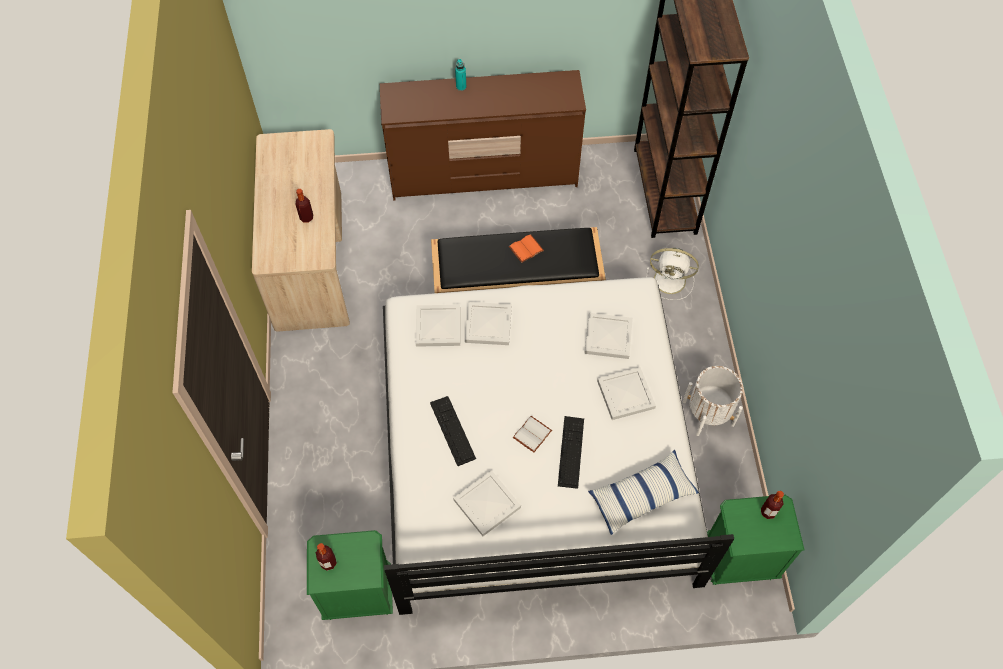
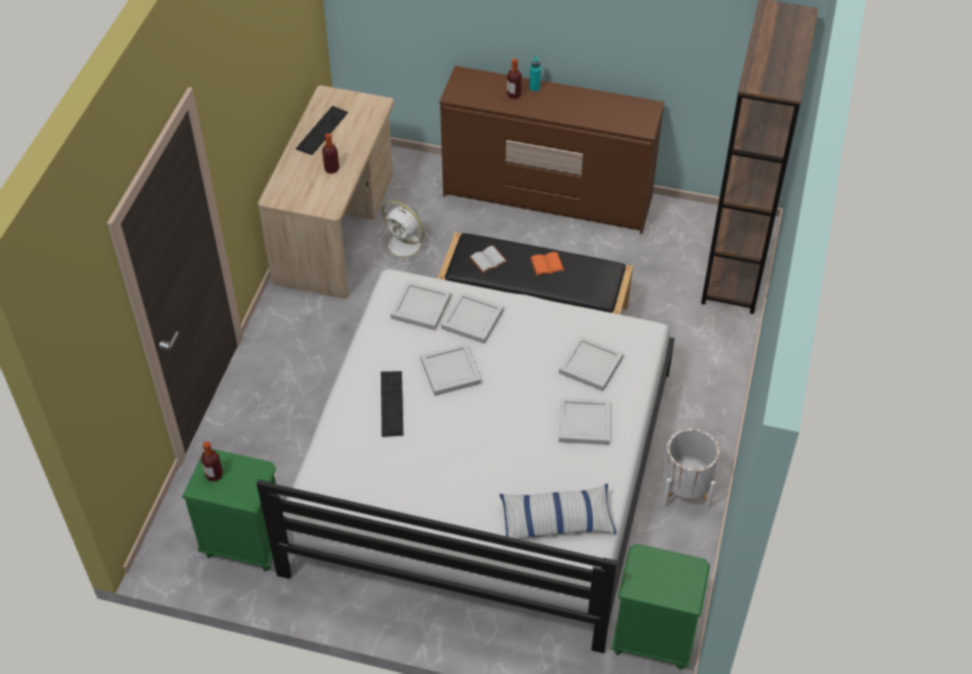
camera: 20 degrees right, 10 degrees down
(486, 503) = (394, 478): white tray -> white tray (449, 371)
(532, 435) = (470, 431): white book -> white book (488, 261)
(571, 452) = (502, 458): keyboard -> keyboard (322, 130)
(671, 281) = (703, 350): white fan -> white fan (405, 245)
(768, 512) = (677, 568): bottle -> bottle (514, 95)

